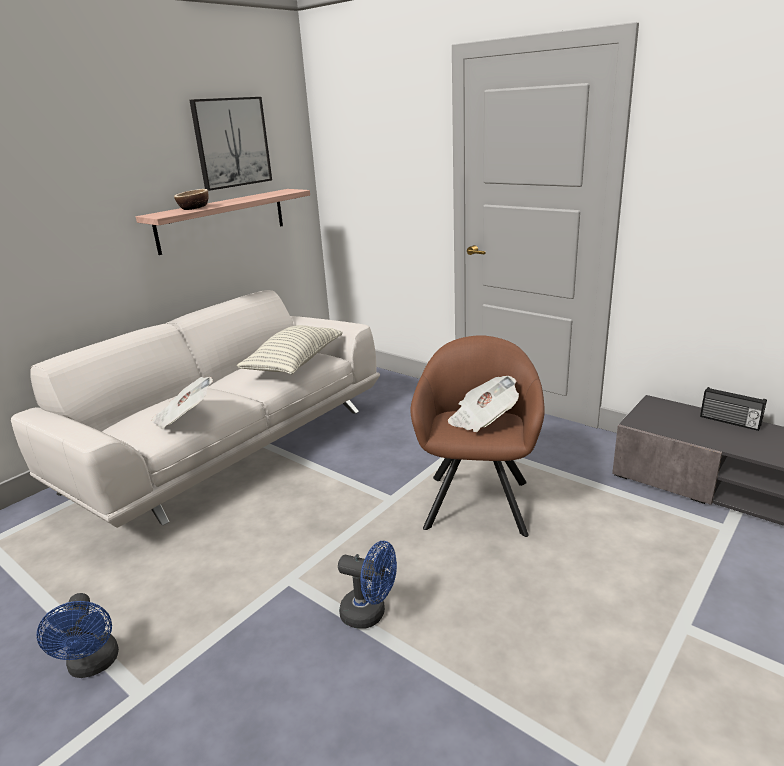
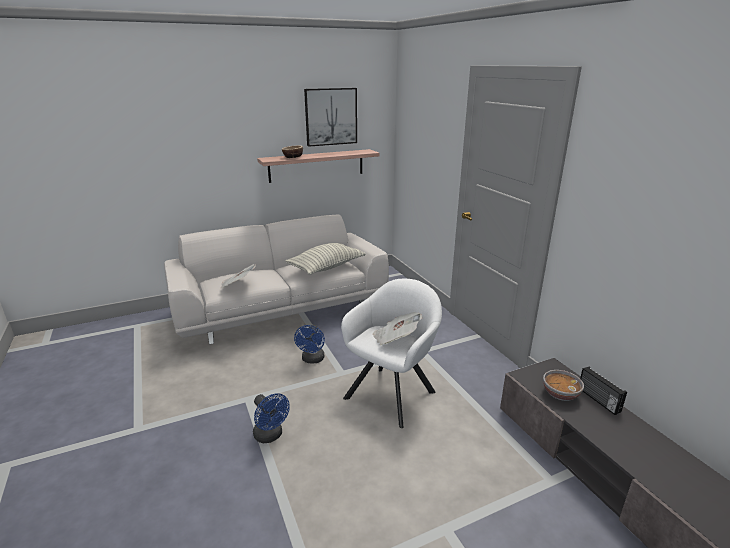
camera: 25 degrees right, 0 degrees up
(93, 665) = (131, 406): blue fan -> blue fan (312, 360)
(478, 499) = (393, 392): brown armchair -> white armchair
(691, 428) = (560, 394): none -> bowl

